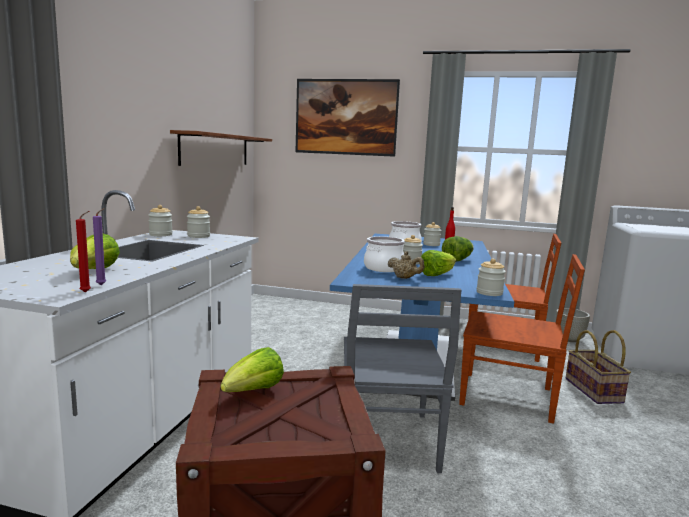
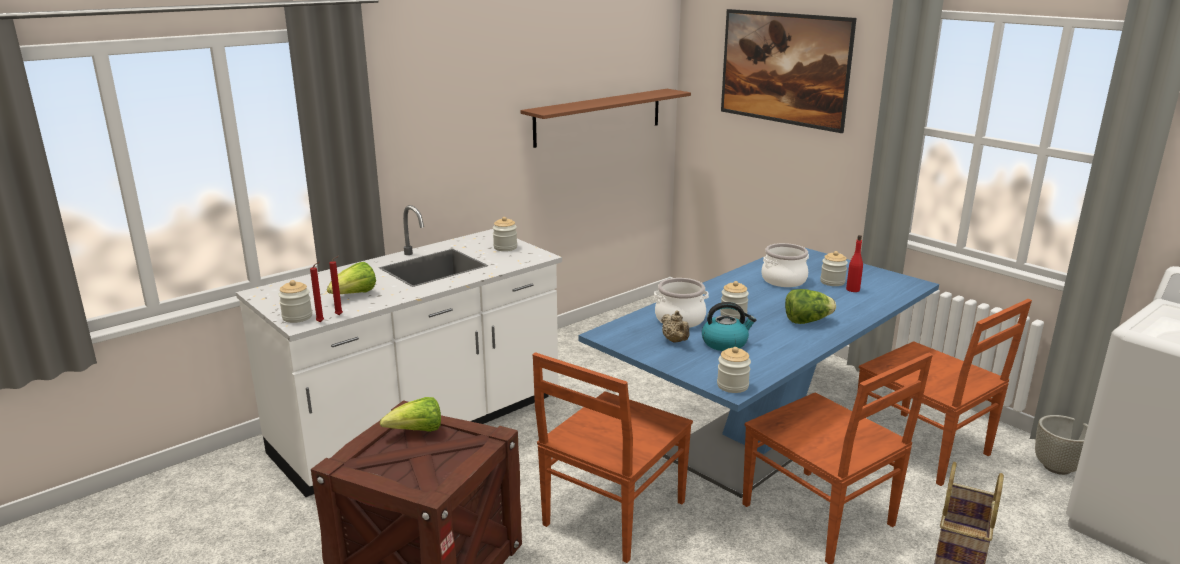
camera: 35 degrees right, 10 degrees up
(103, 285) = (340, 315): purple candle -> red candle
(160, 234) = (474, 240): jar -> jar (297, 317)
(387, 441) = (612, 515): grey chair -> brown chair
(437, 275) = (725, 343): lettuce -> kettle

